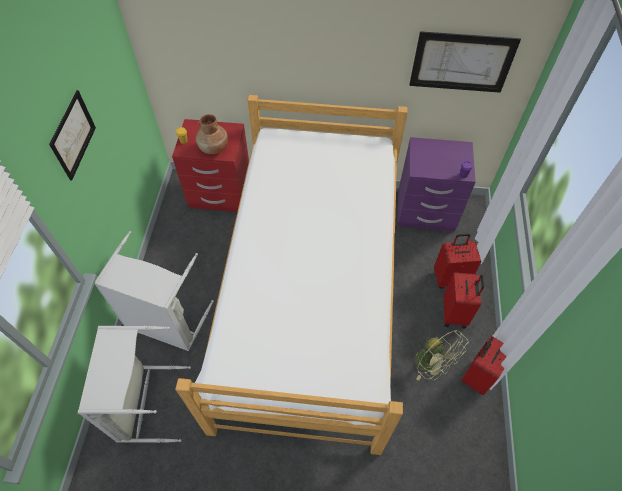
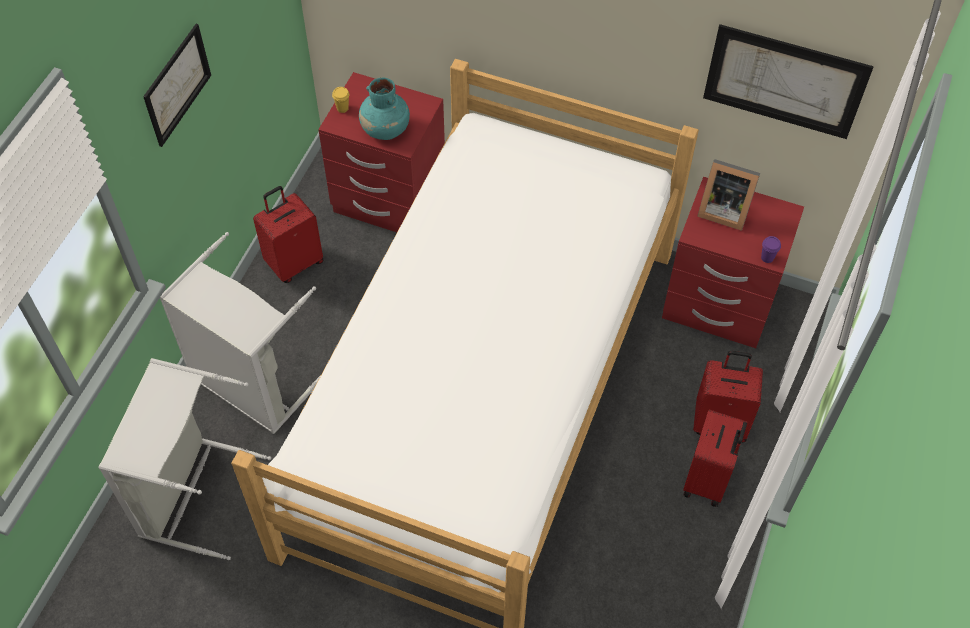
camera: 15 degrees right, 0 degrees up
(214, 148) = (385, 129): brown vase -> turquoise vase
(425, 212) = (718, 305): purple nightstand -> red nightstand
(428, 153) = (722, 209): none -> picture frame
(431, 364) = (641, 548): green fan -> none
(477, 375) = (709, 583): red suitcase -> red suitcase (294, 262)

